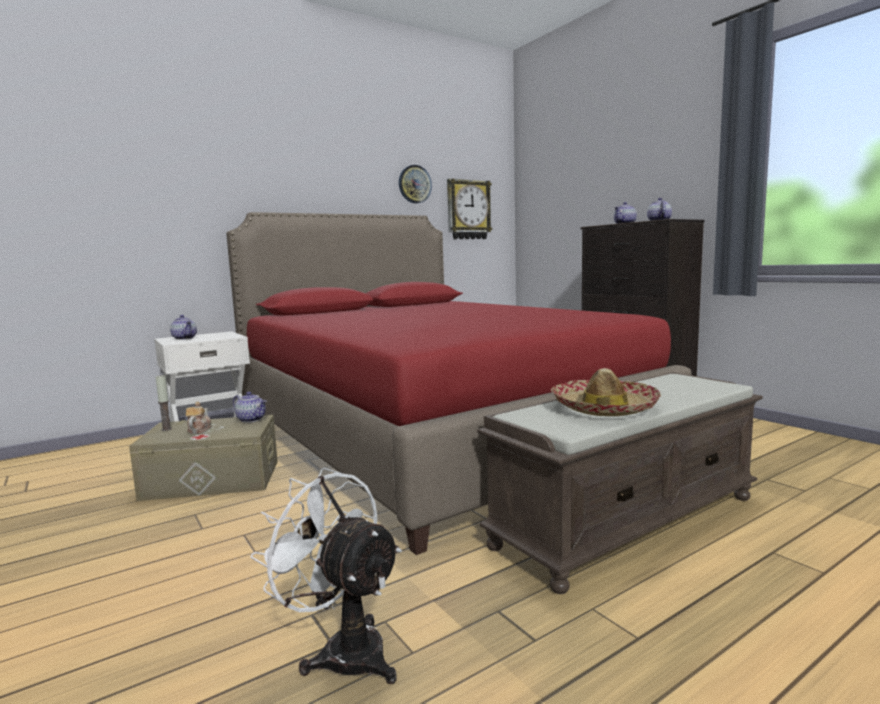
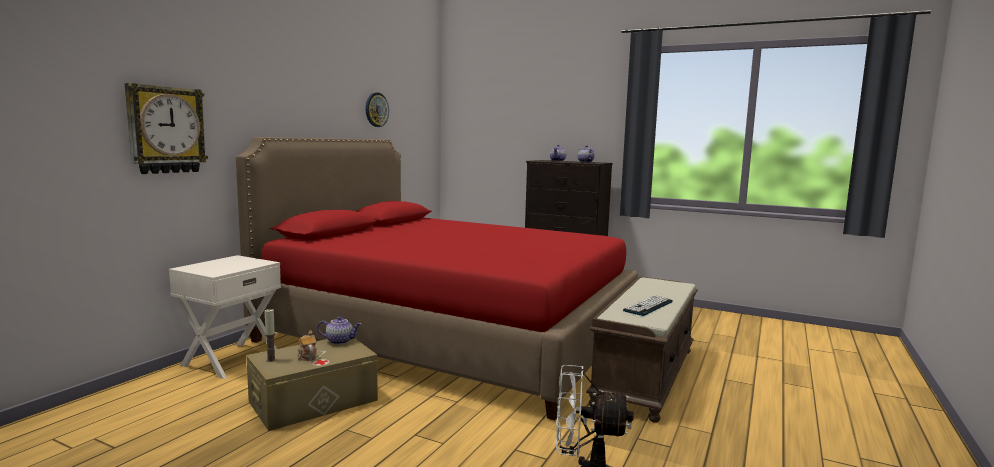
camera: 30 degrees left, 0 degrees up
(185, 338) = (212, 267): teapot -> none
(468, 210) = (411, 133): wall clock -> wall clock (166, 130)
(603, 408) = (648, 306): hat -> keyboard

